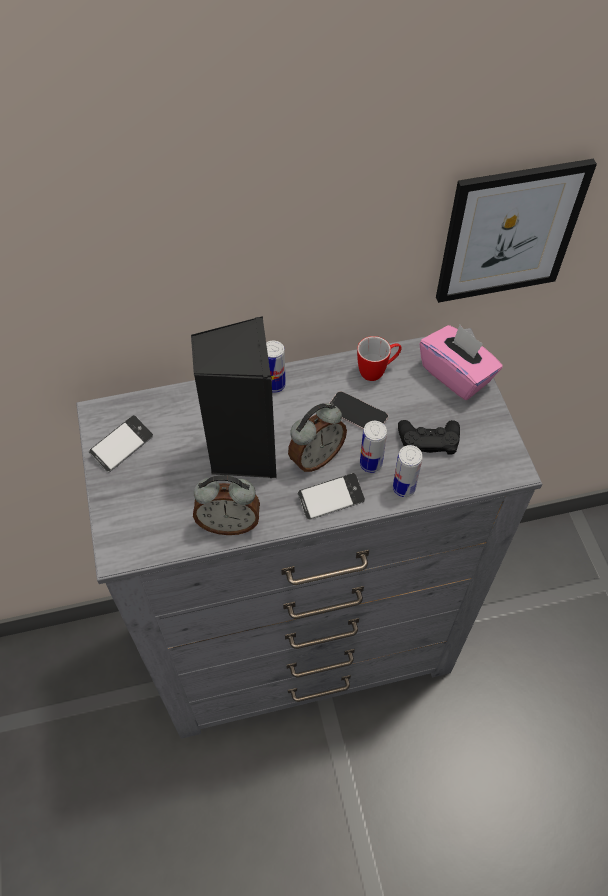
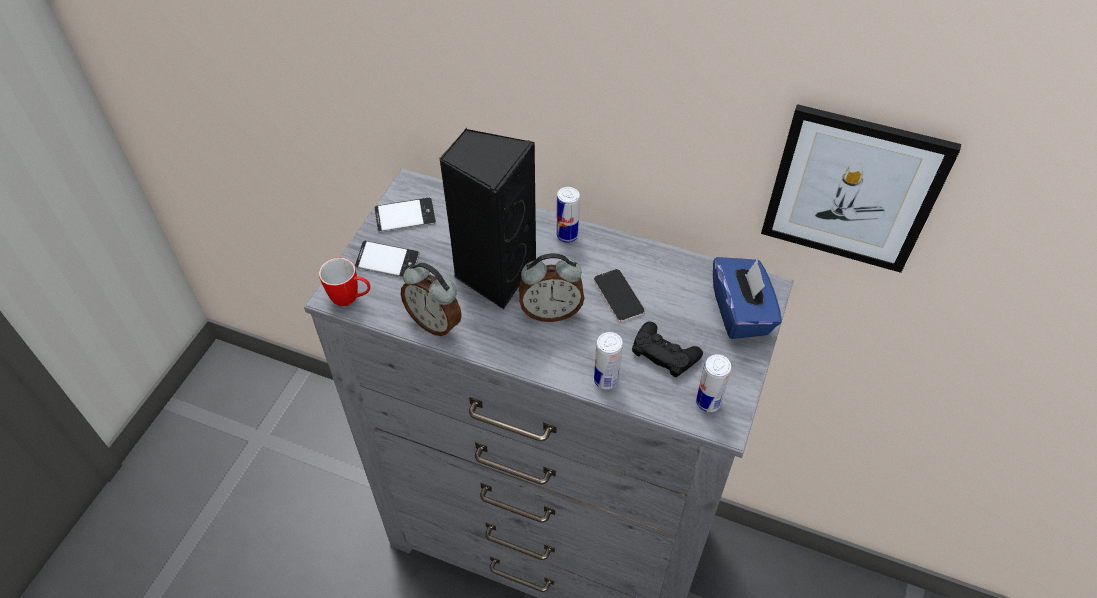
camera: 35 degrees right, 5 degrees down
(331, 499) = (534, 352): phone -> phone (388, 263)
(371, 464) = (594, 343): can -> can (708, 402)
(377, 371) = (668, 271): mug -> mug (351, 299)
(456, 374) = (741, 312): pink tissue box -> blue tissue box

